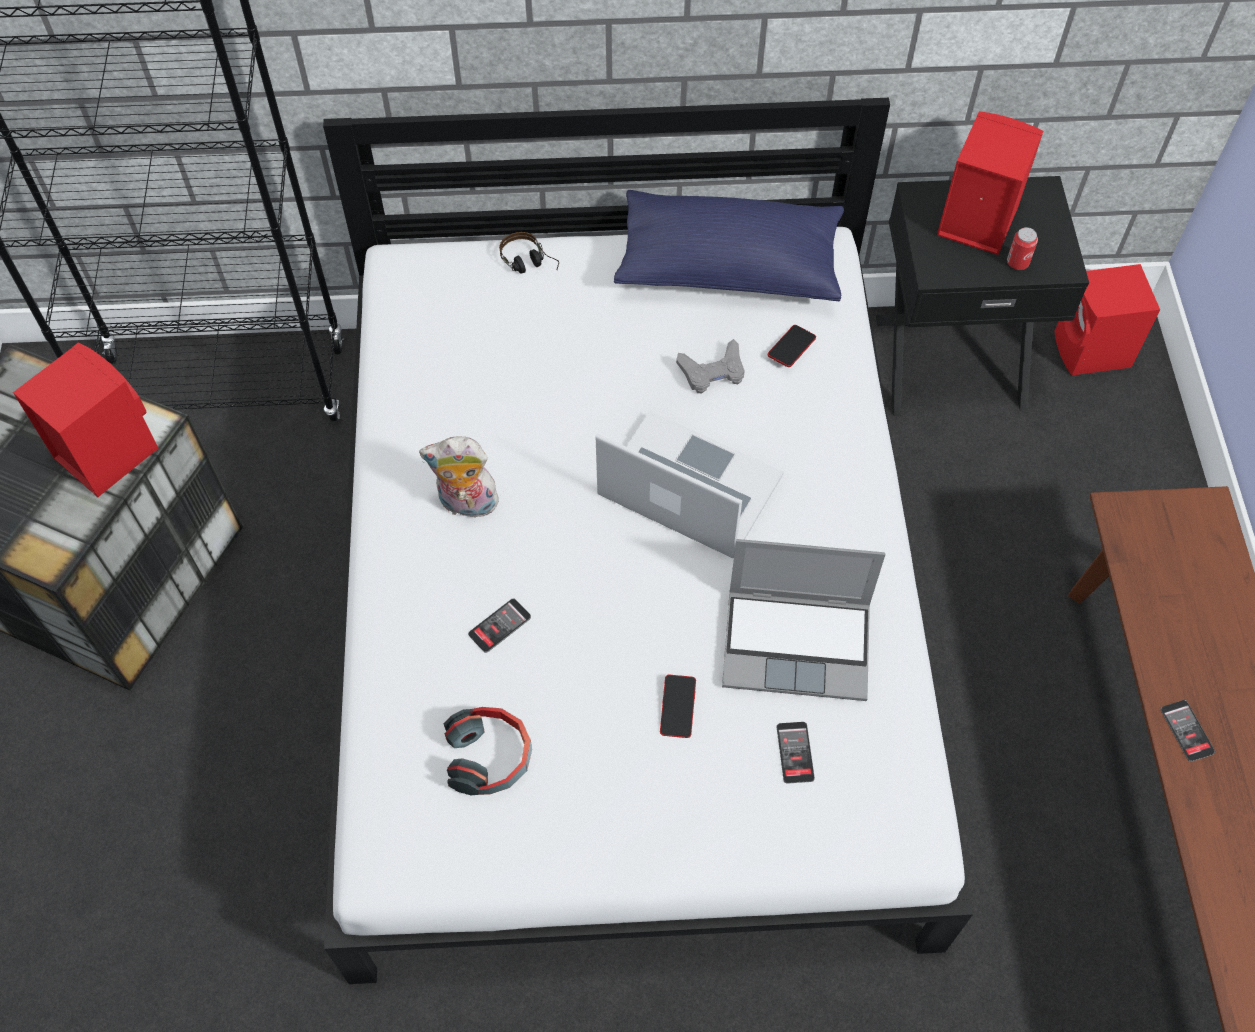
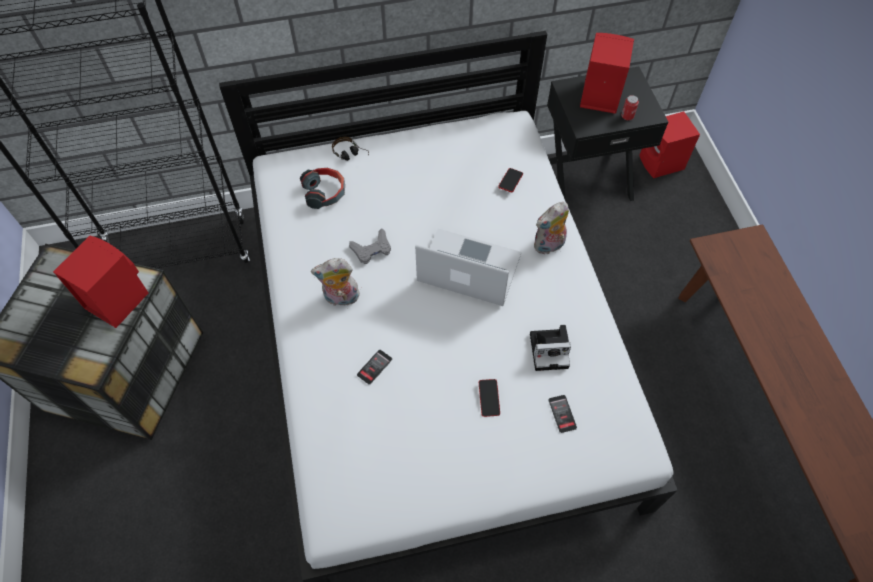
camera: 10 degrees left, 0 degrees up
(490, 757) = (384, 446): headphones -> headphones (325, 192)
(712, 371) = (468, 201): grey game controller -> grey game controller (372, 249)
(729, 266) = (465, 140): blue pillow -> none
(798, 644) = (550, 350): laptop -> camera
(834, 469) = (549, 246): none -> plush toy
(1186, 731) = (773, 364): phone -> none

